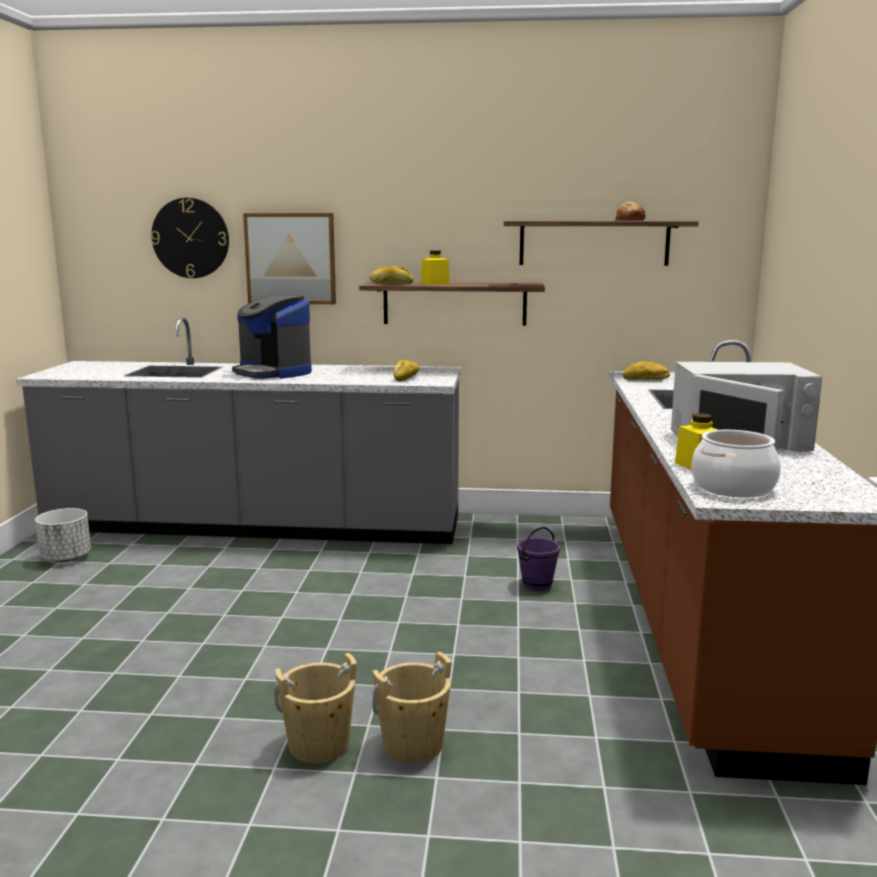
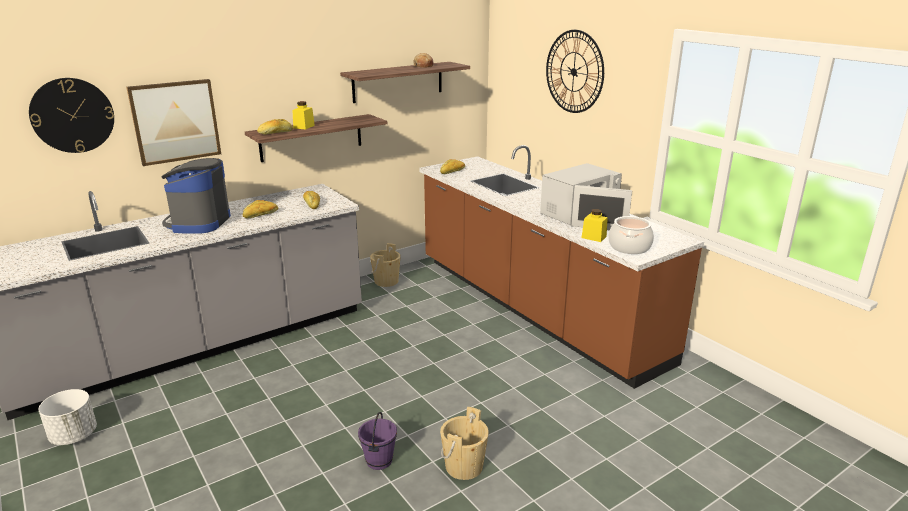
camera: 40 degrees left, 10 degrees up
(273, 372) = (199, 222): coffee machine -> coffee machine turned 90 degrees clockwise
(338, 377) = (261, 215): none -> bread
(413, 745) = (506, 441): beige bucket -> beige bucket (386, 281)
(537, 585) = (441, 320): purple bucket -> purple bucket (379, 461)
(833, 218) = (574, 72): none -> wall clock

